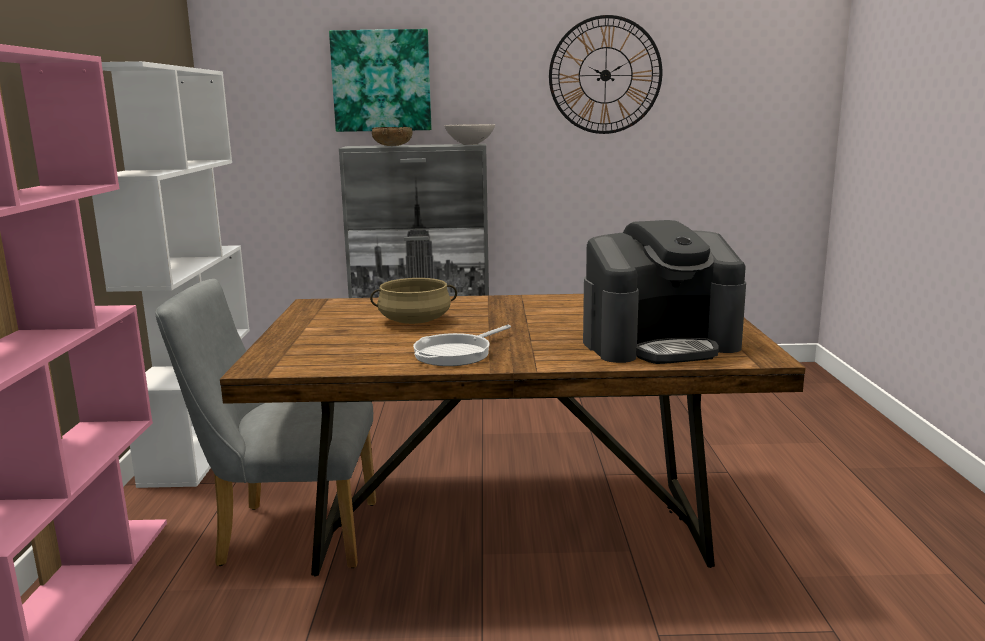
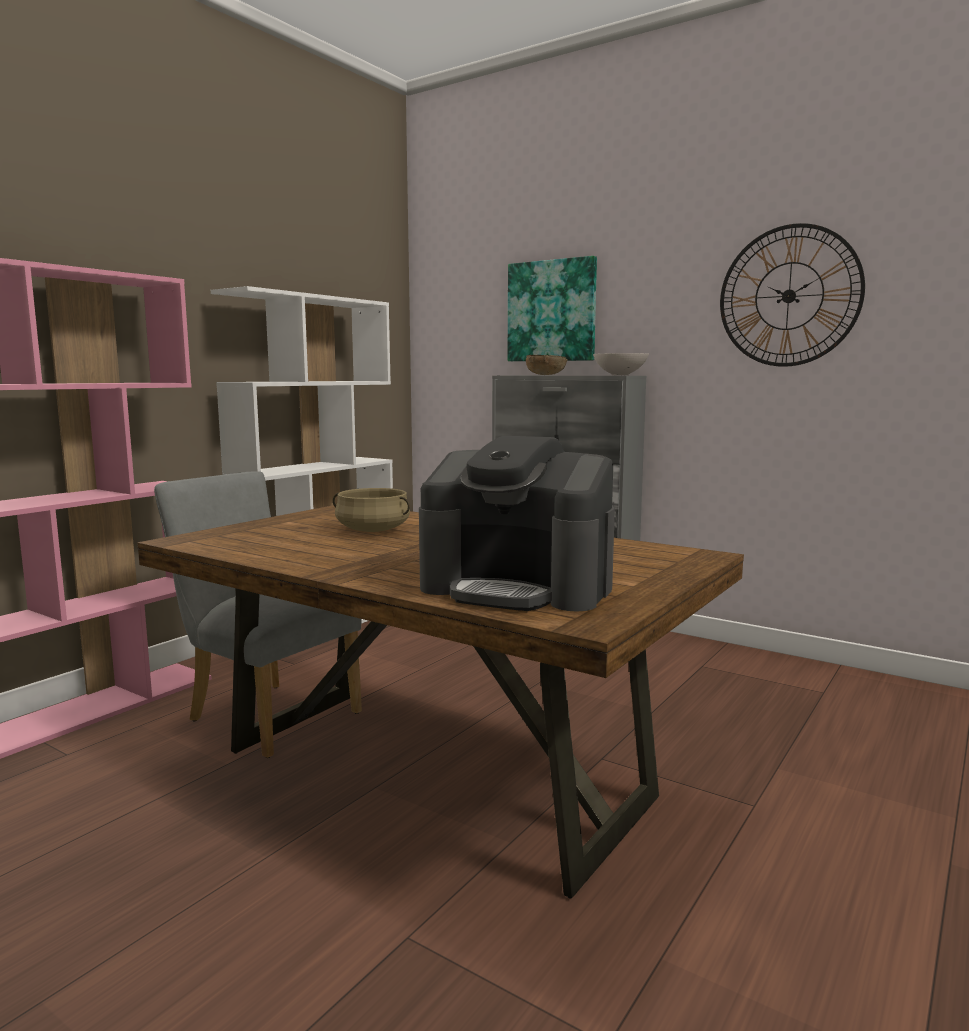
camera: 35 degrees right, 5 degrees down
(456, 353) = (324, 558): frying pan -> none

